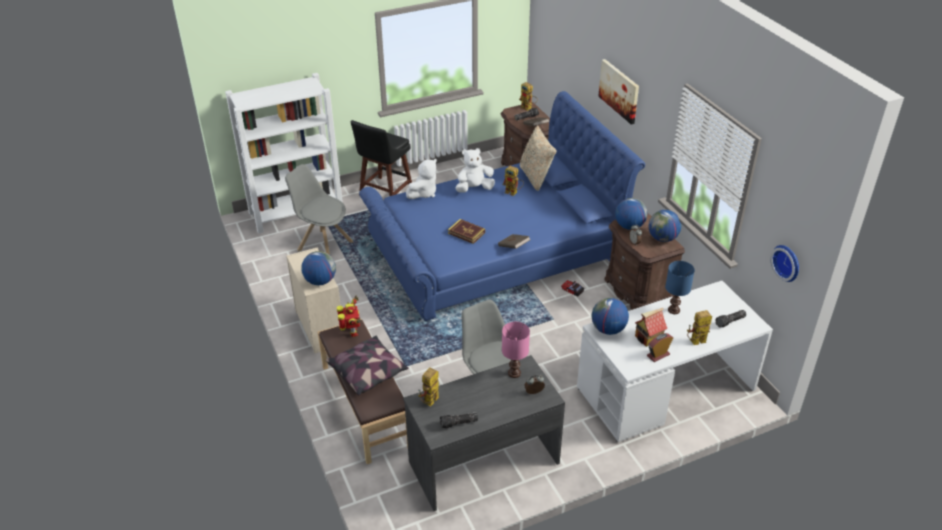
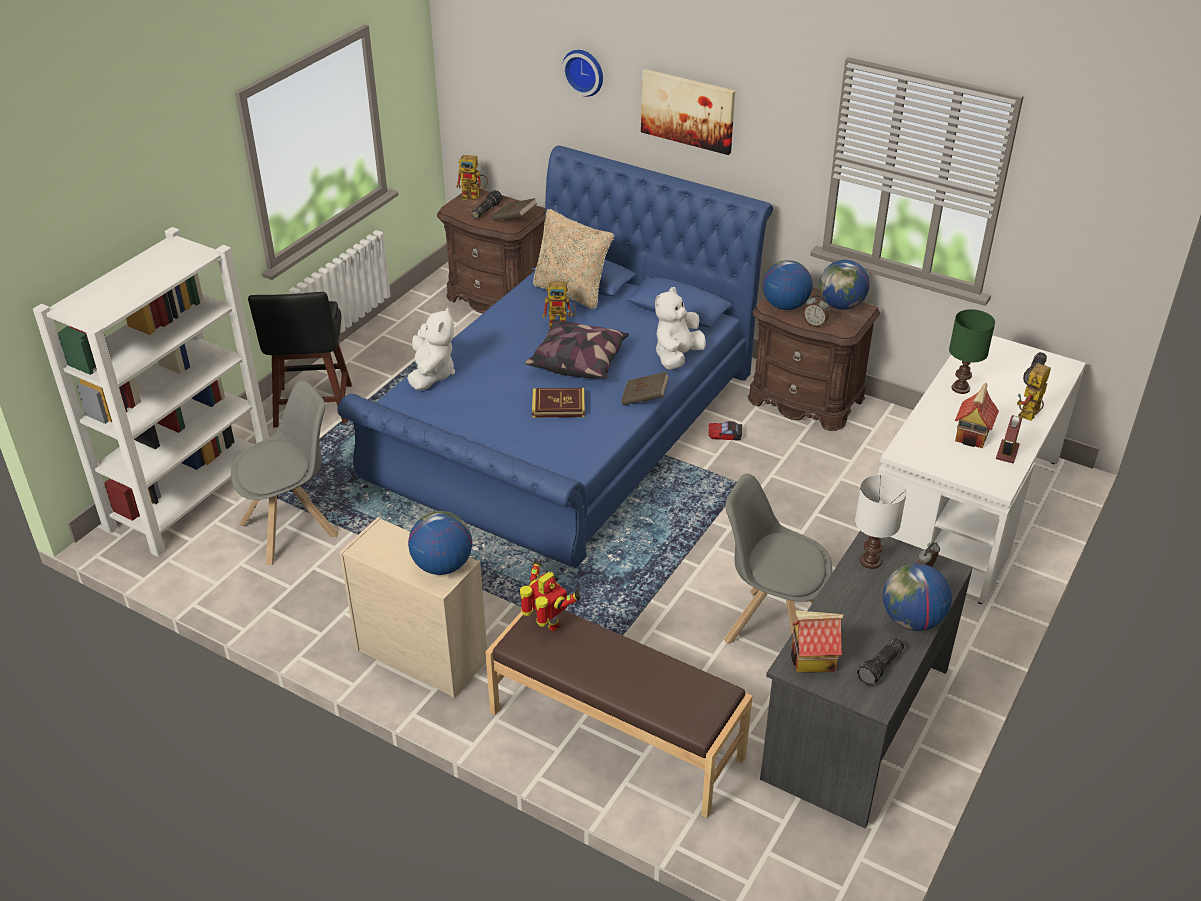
camera: 35 degrees left, 0 degrees up
(323, 245) = (293, 527): grey chair -> grey chair turned 150 degrees clockwise
(368, 372) = (635, 671): pillow -> pillow (578, 361)
(430, 403) = (812, 660): toy robot -> toy house
(474, 189) = (500, 339): white plush toy -> white plush toy (677, 357)
(514, 373) = (871, 561): pink table lamp -> white table lamp
(608, 329) = (916, 447): globe -> globe (912, 620)
(673, 310) = (959, 388): blue table lamp -> green table lamp
(787, 262) = (1100, 259): wall clock -> wall clock (584, 71)

